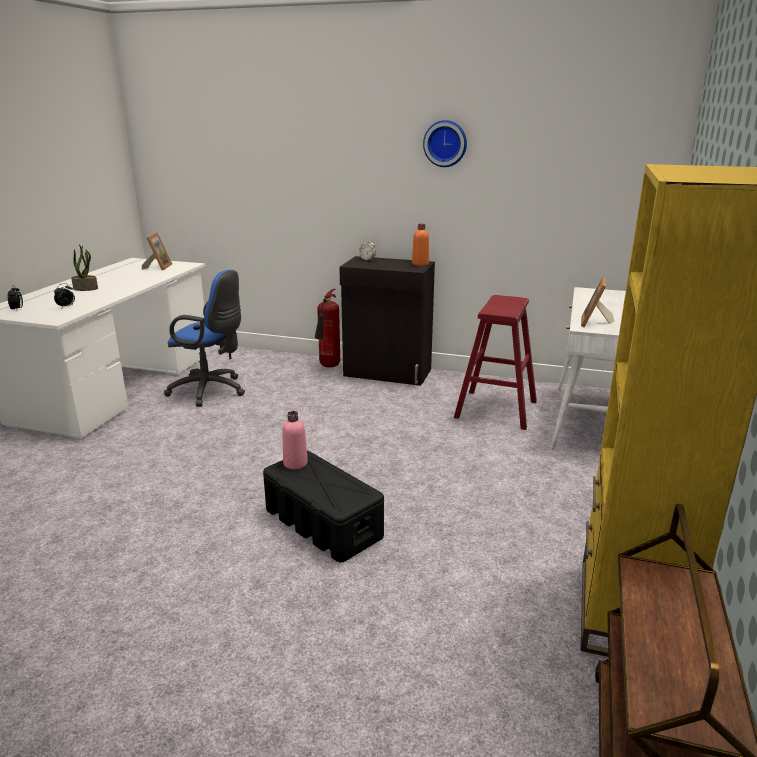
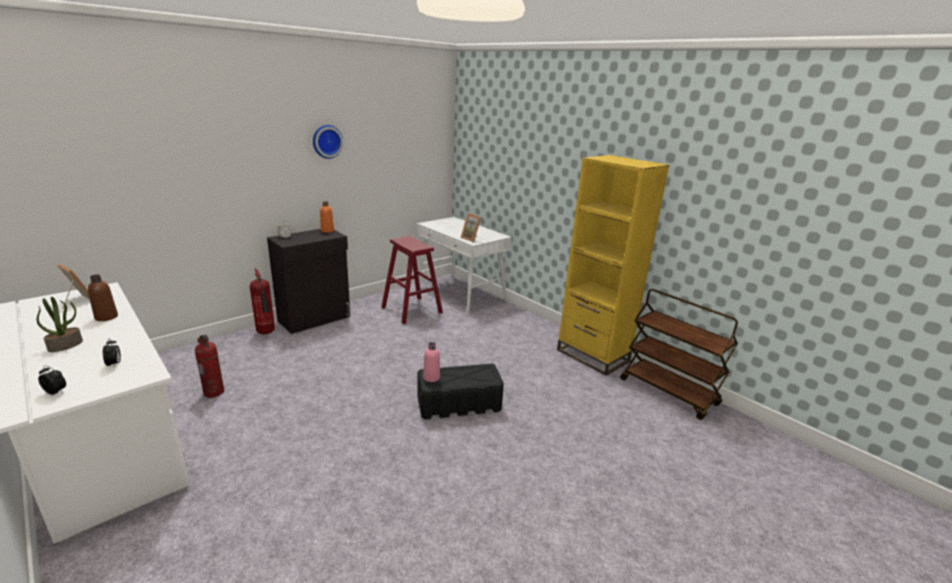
camera: 60 degrees left, 0 degrees up
(140, 281) = (106, 317): none -> brown bottle
(211, 391) = (214, 392): blue office chair -> fire extinguisher

